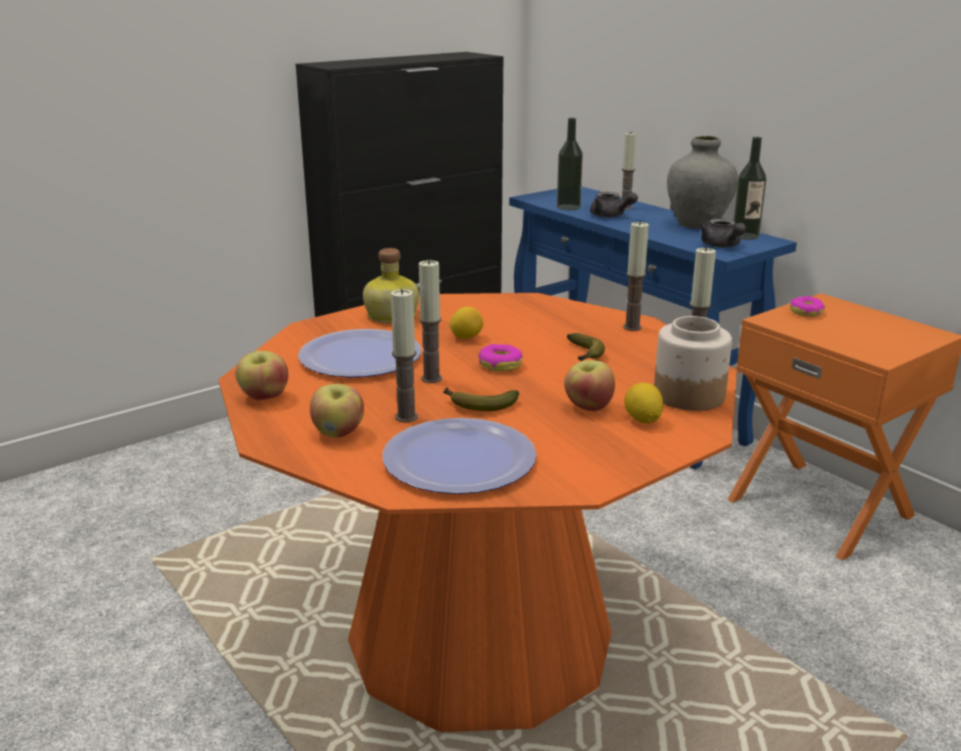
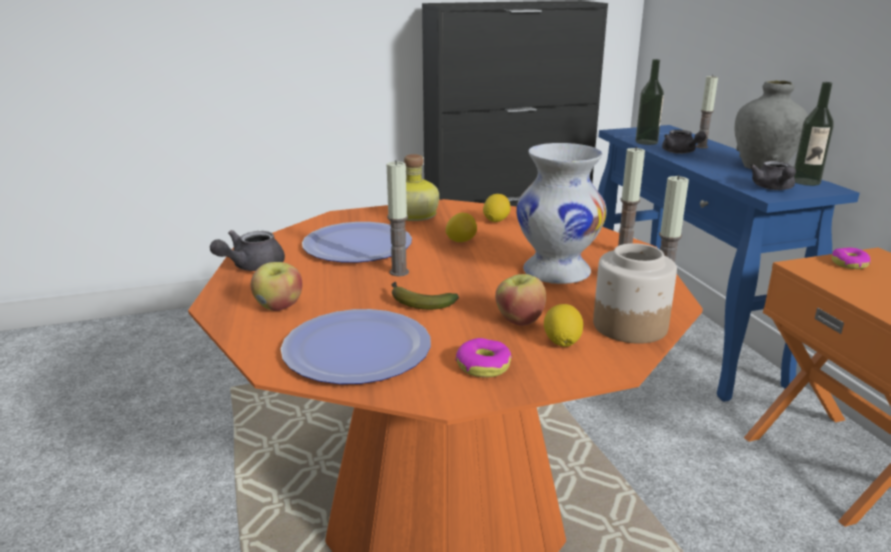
camera: 20 degrees right, 0 degrees up
(264, 396) = (251, 267): apple -> grey teapot
(406, 417) = (347, 302): candle -> none
(483, 311) = (496, 220): none -> lemon
(500, 364) = (470, 269): donut -> donut (483, 366)
(584, 355) = (556, 271): banana -> white vase

